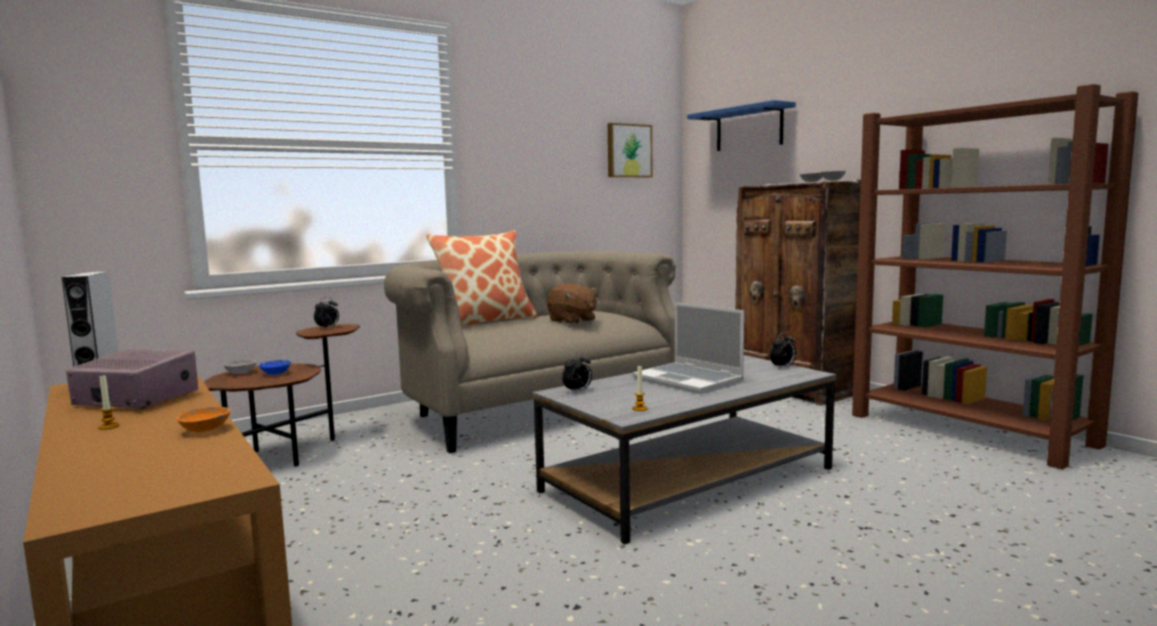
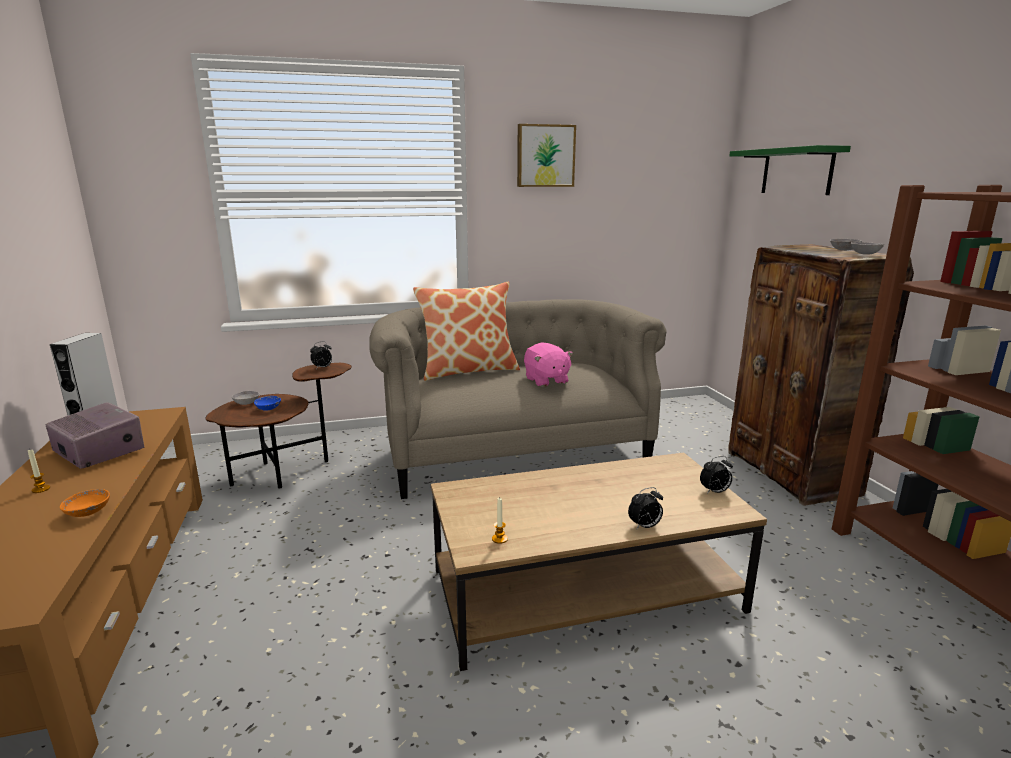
camera: 20 degrees right, 10 degrees up
(572, 321) = (546, 380): brown plush toy -> pink plush toy
(578, 391) = (470, 492): alarm clock -> alarm clock (644, 526)
(628, 151) = (661, 189): picture -> picture (545, 156)
(688, 479) = (584, 589): grey coffee table -> brown coffee table
(689, 380) = (594, 496): laptop -> none
(749, 128) = (796, 171): blue shelf -> green shelf

